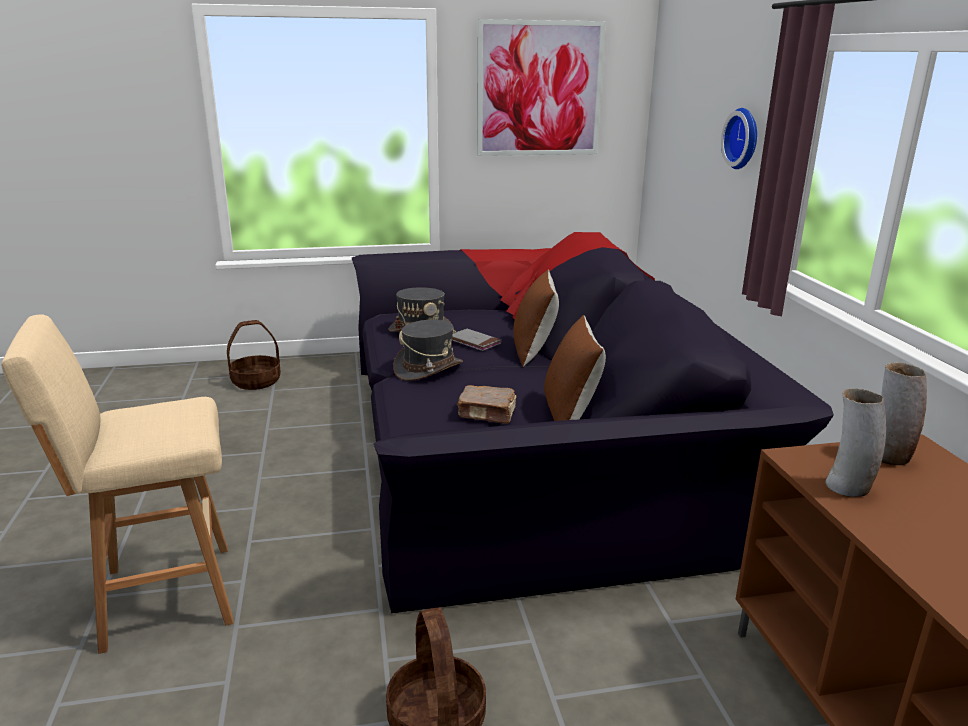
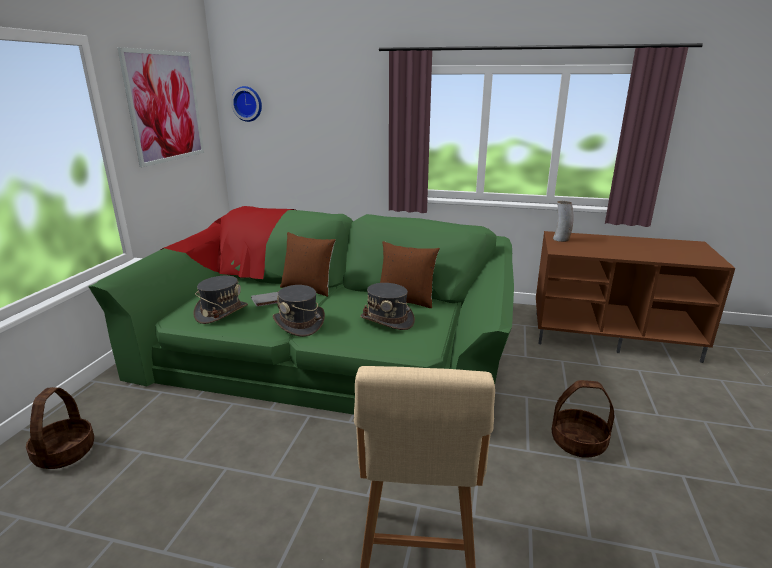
camera: 65 degrees left, 0 degrees up
(487, 414) = (387, 320): brown book -> grey hat
(529, 437) = (331, 343): black sofa -> green sofa
(744, 138) = (350, 125): wall clock -> wall clock (247, 104)
(848, 487) = (584, 250): vase -> none

